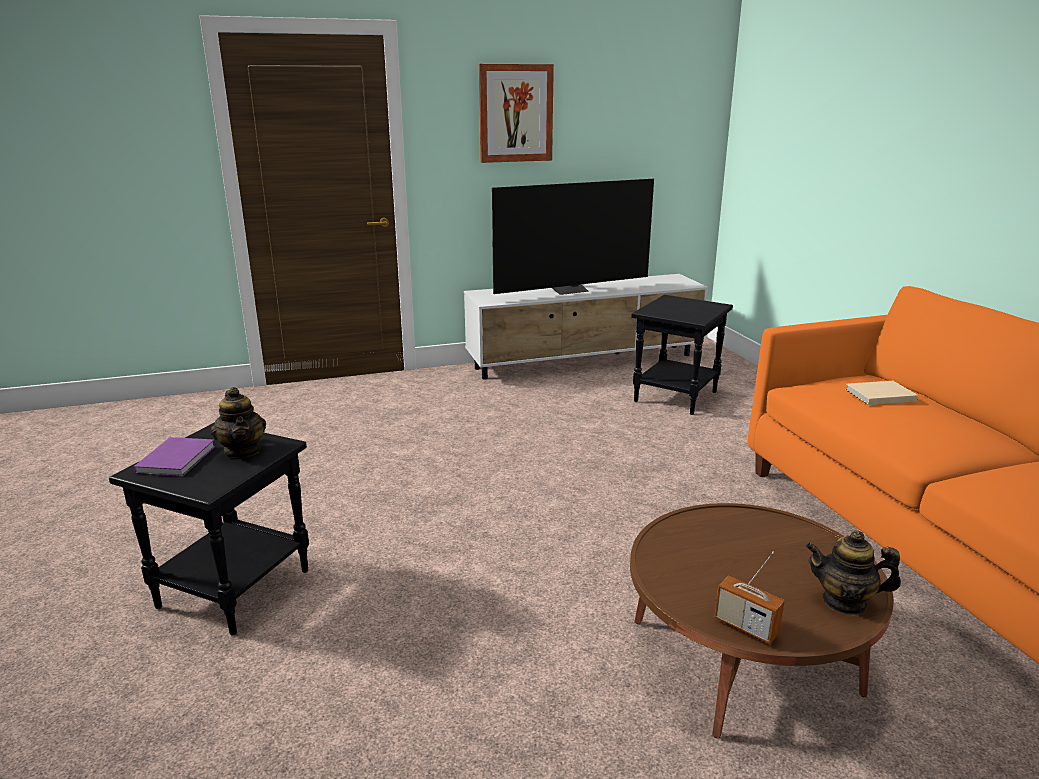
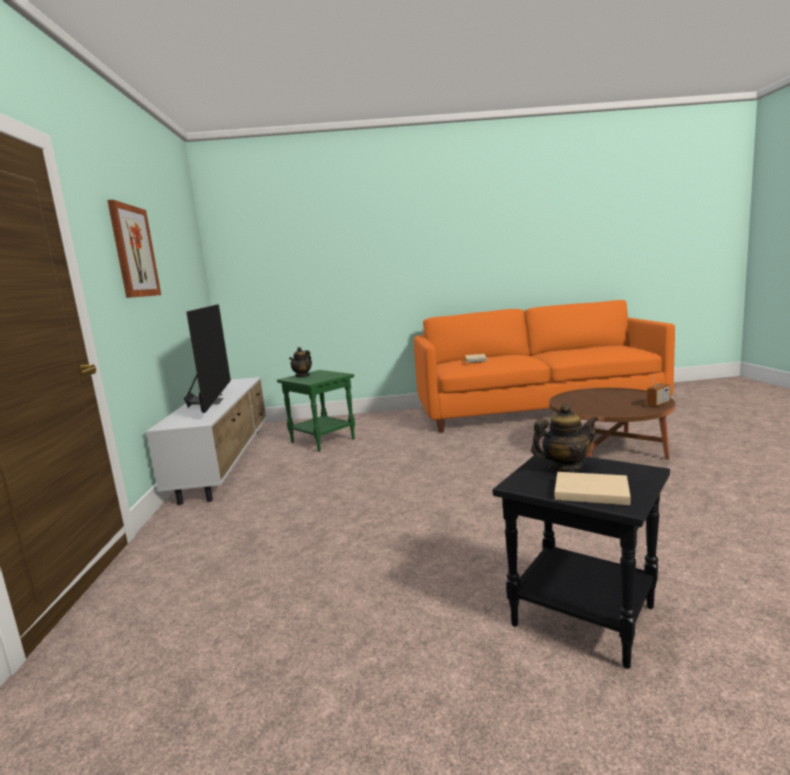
camera: 75 degrees left, 10 degrees down
(178, 459) = (589, 490): purple book -> beige book
(676, 397) = (324, 440): black side table -> green side table
(844, 602) = (628, 393): teapot -> teapot (302, 376)

